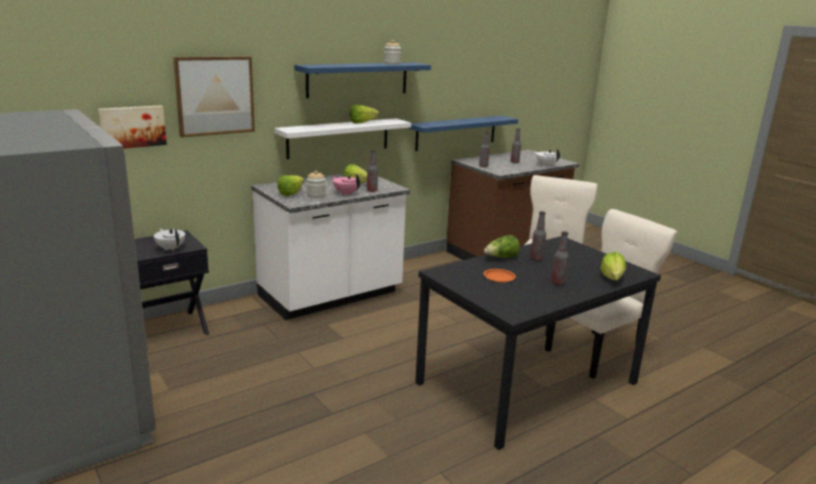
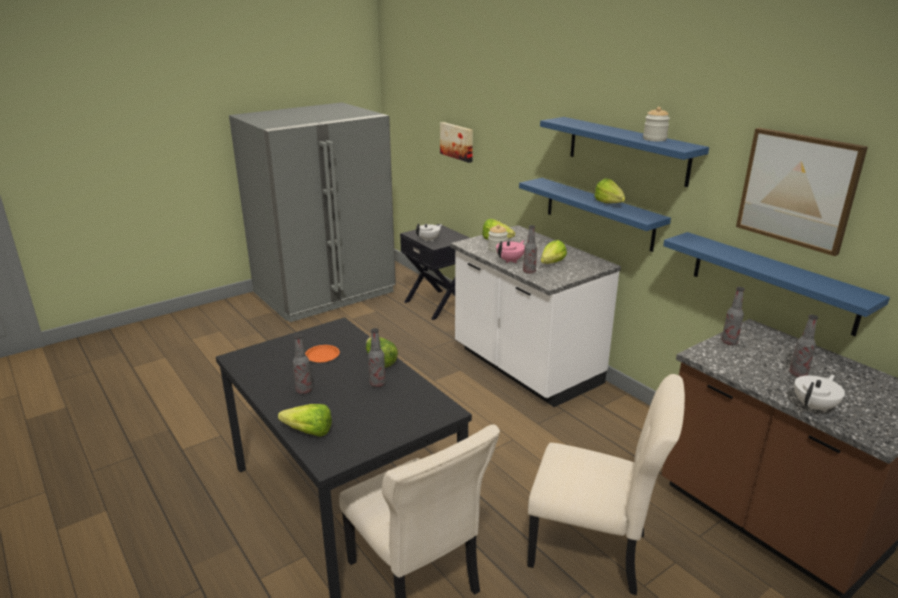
camera: 90 degrees right, 5 degrees up
(214, 95) = (503, 131): picture -> picture (798, 189)
(338, 138) = (598, 213): white shelf -> blue shelf

